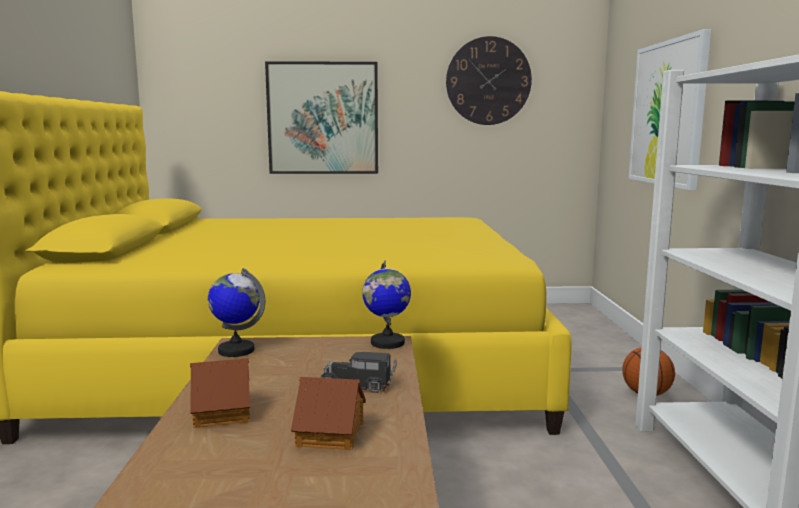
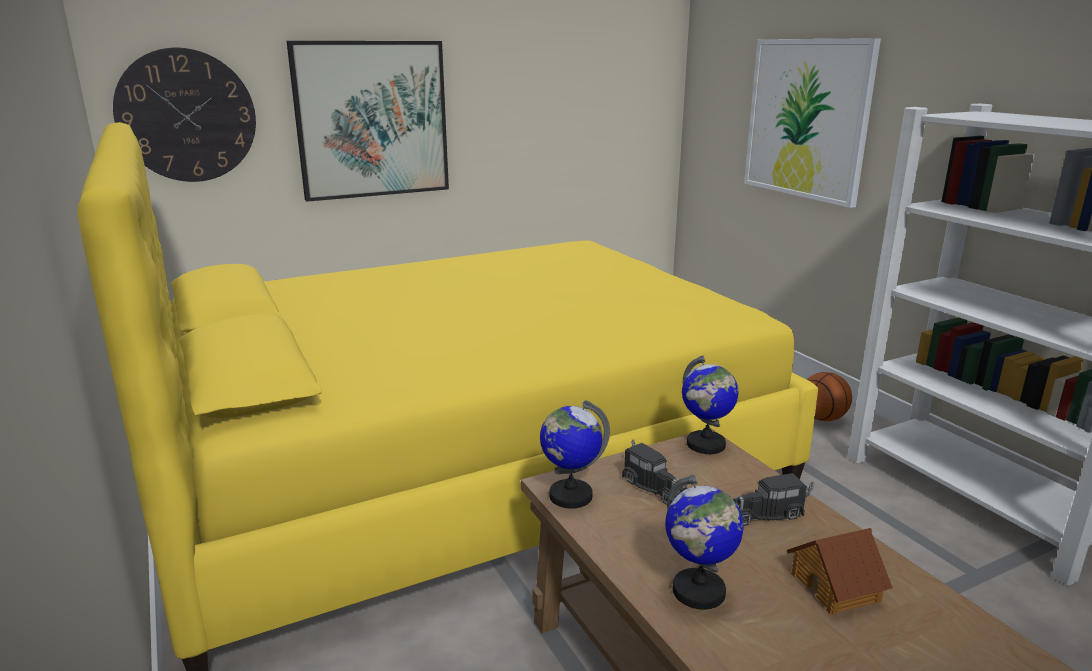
camera: 25 degrees left, 10 degrees up
(223, 412) = (698, 592): toy house -> globe
(302, 356) = (652, 486): none -> toy truck
(488, 81) = (570, 64): wall clock -> wall clock (187, 116)

